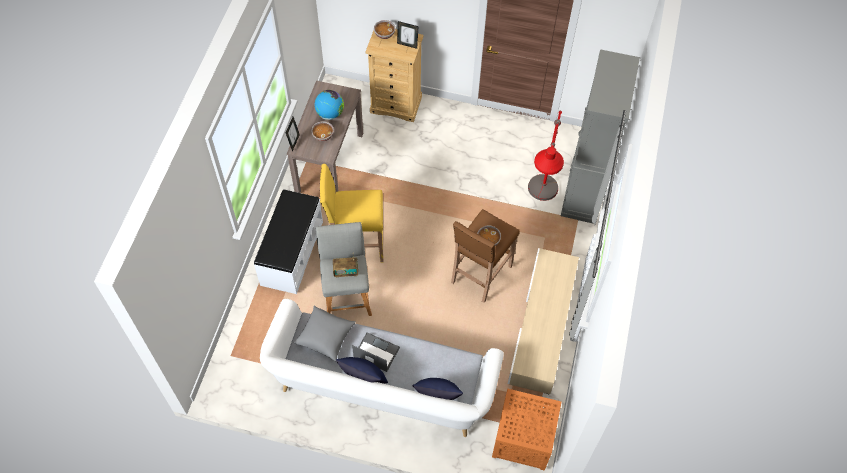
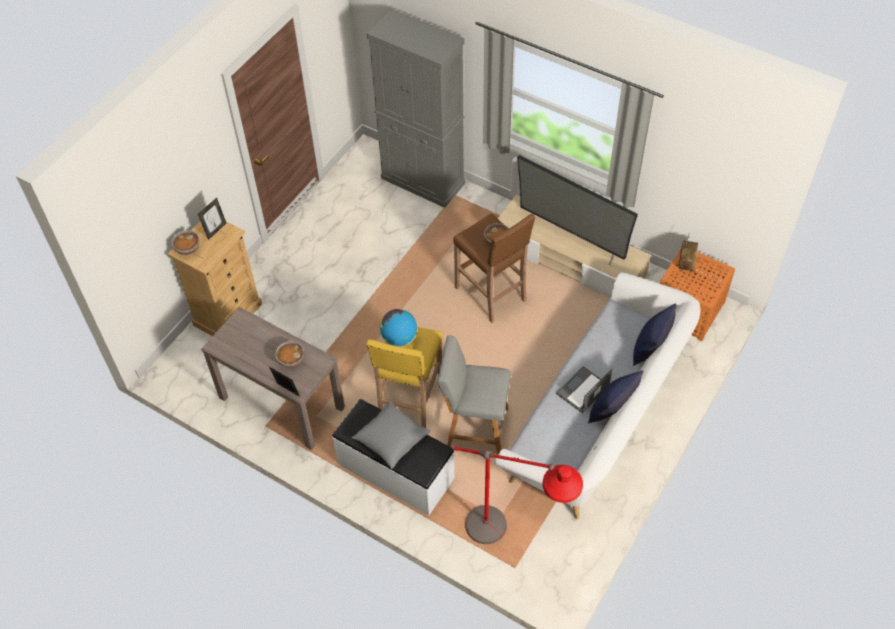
camera: 70 degrees left, 5 degrees down
(325, 336) = (548, 435): grey pillow -> grey pillow (391, 440)
(330, 113) = (261, 345): globe -> globe (399, 338)
(346, 271) = (485, 384): radio -> radio (686, 262)
(539, 205) = (424, 221): red floor lamp -> red floor lamp (512, 539)
(550, 312) = (572, 234): none -> television

